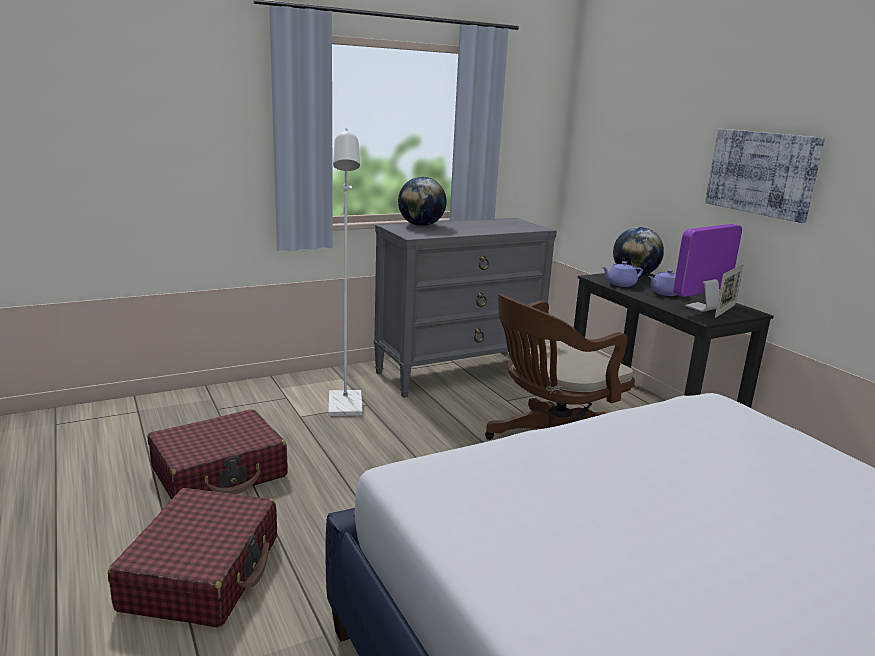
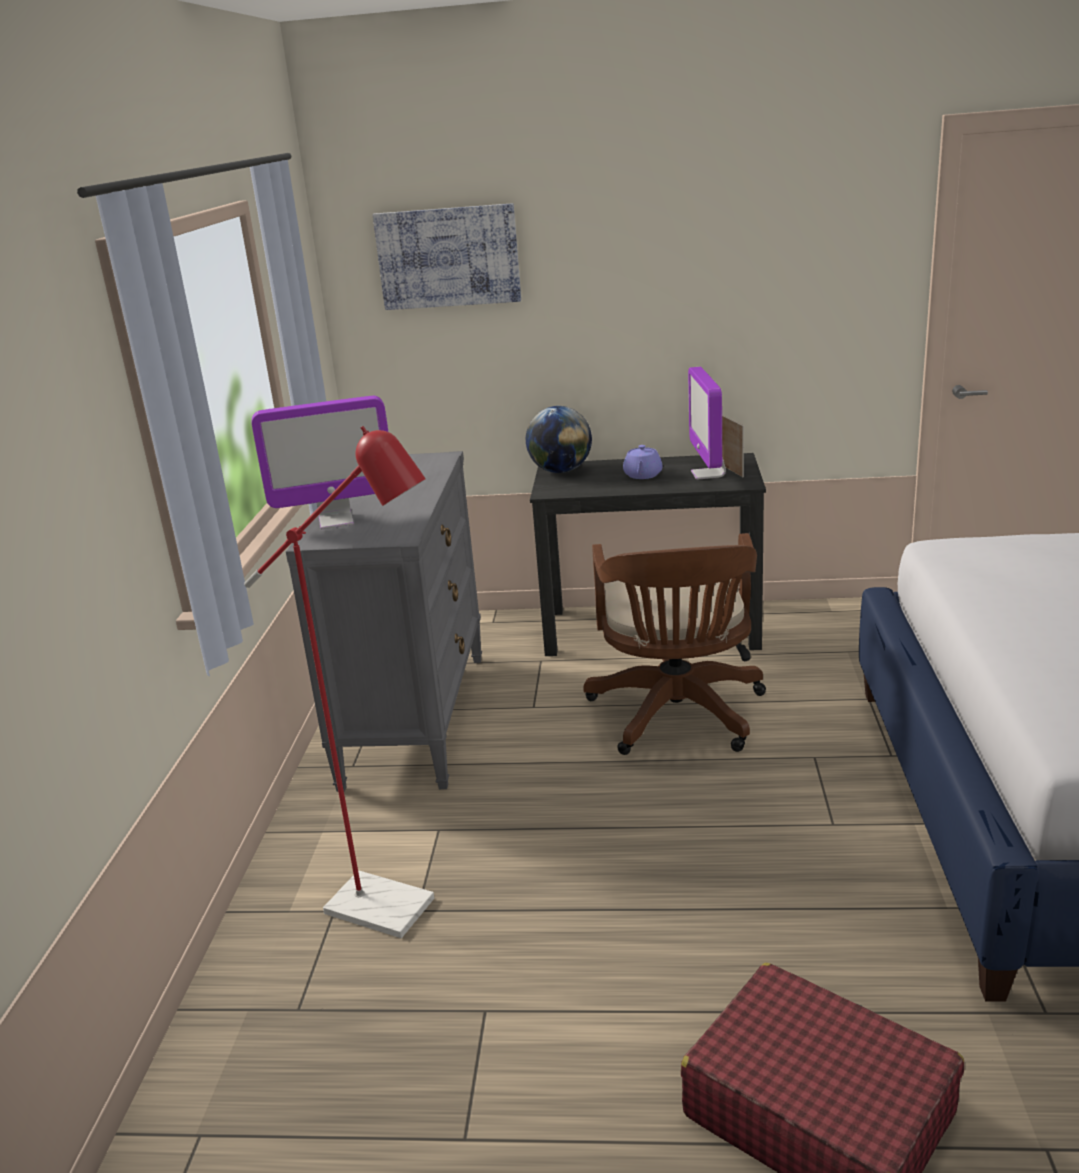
camera: 55 degrees left, 5 degrees up
(220, 472) = (538, 1045): red suitcase -> none
(296, 411) = (396, 910): none -> red floor lamp
(345, 409) = (434, 855): white floor lamp -> none
(421, 225) = (336, 521): globe -> monitor
(620, 284) = (588, 487): purple teapot -> none
(761, 173) = (695, 300): picture -> picture (448, 257)

